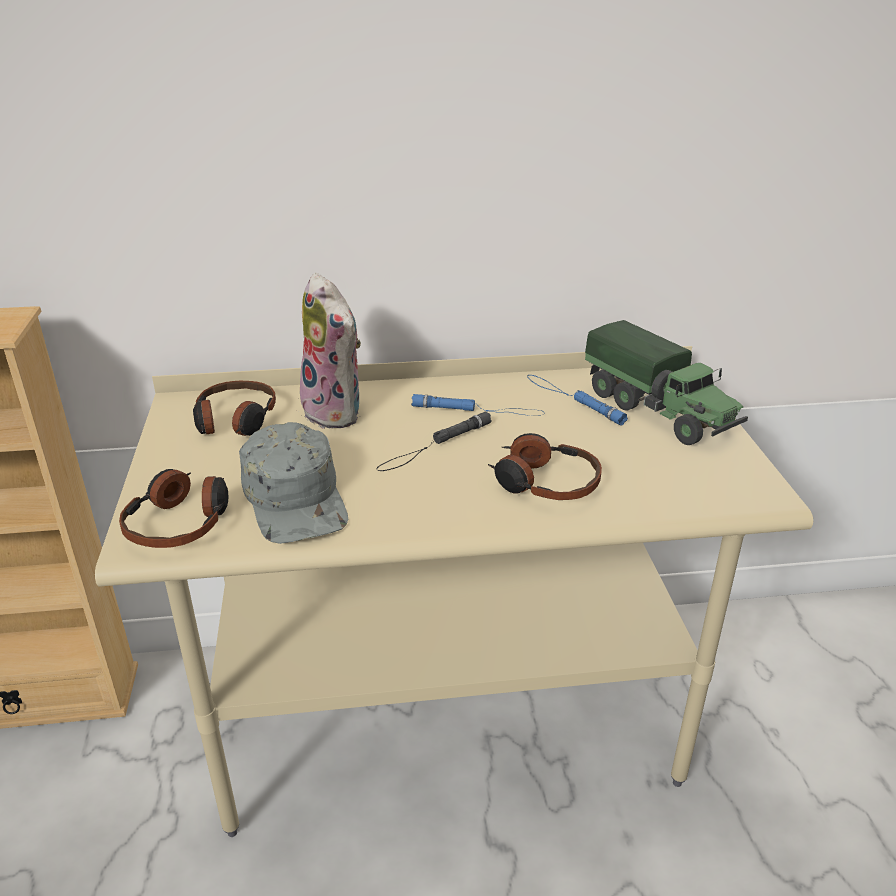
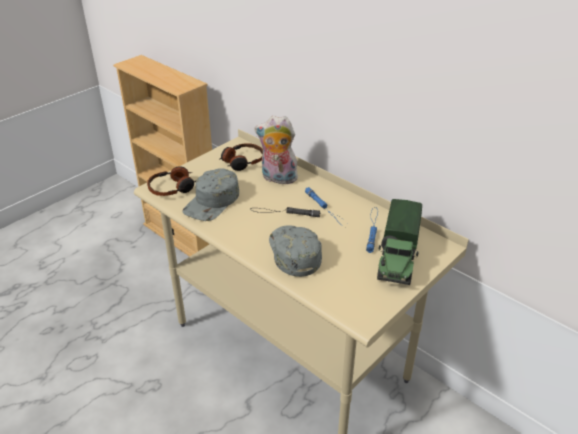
camera: 50 degrees right, 5 degrees up
(337, 412) = (277, 179): plush toy -> plush toy turned 90 degrees clockwise
(544, 482) = (293, 252): headphones -> grey cap

